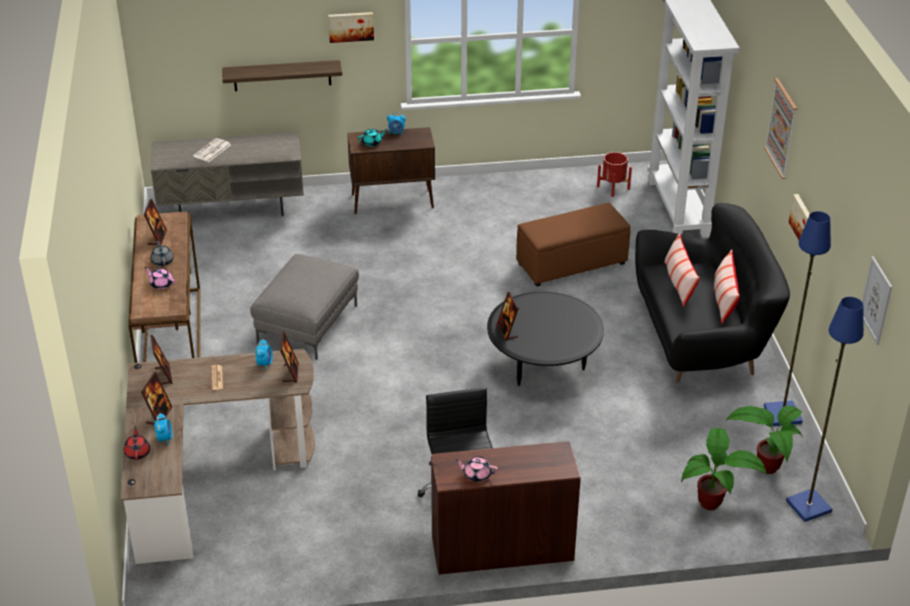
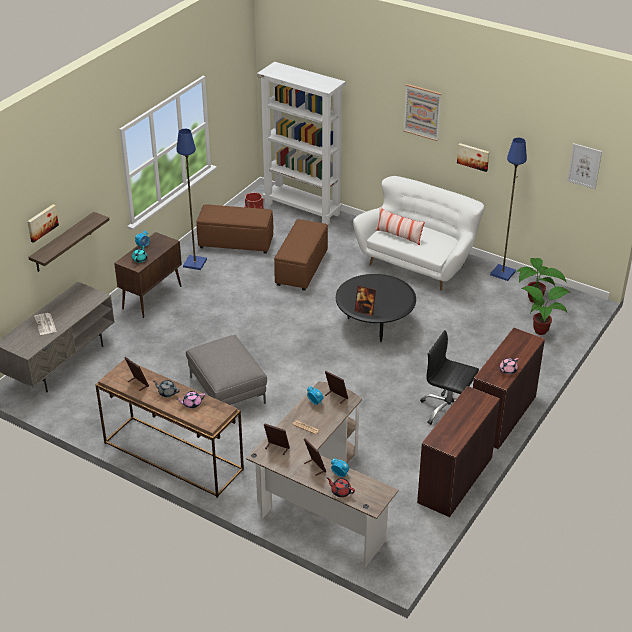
camera: 50 degrees left, 0 degrees up
(345, 563) = (454, 479): none -> brown desk
(351, 26) = (96, 182): picture -> picture (41, 222)
(553, 200) = (236, 243): none -> brown ottoman
(703, 339) = (418, 263): black sofa -> white sofa
(724, 300) = (429, 231): pillow -> none
(808, 507) = (574, 304): blue floor lamp -> blue floor lamp (195, 263)

